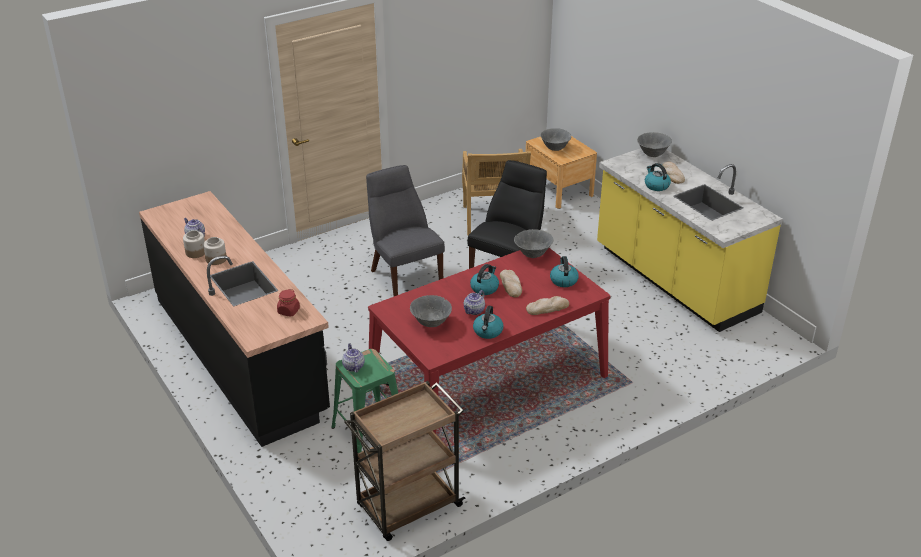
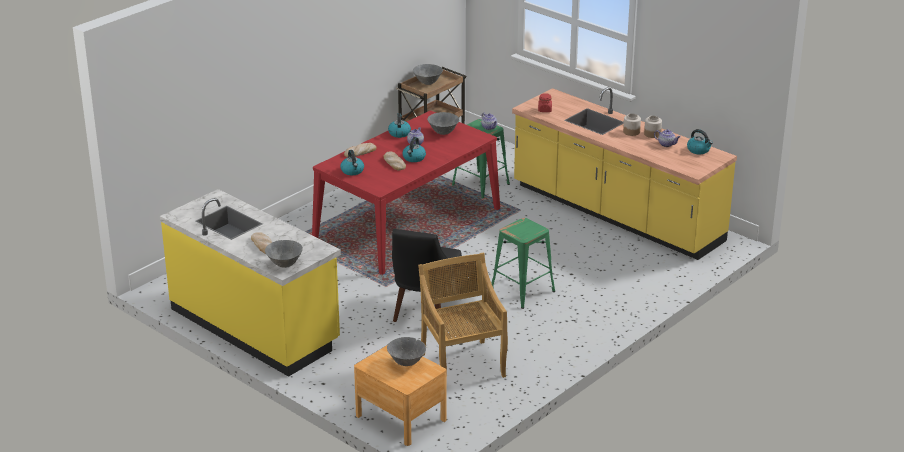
camera: 165 degrees right, 5 degrees down
(240, 354) = (616, 214): black counter -> yellow counter
(404, 277) = (523, 291): grey chair -> green stool
(532, 255) = (384, 186): grey bowl -> grey bowl (427, 83)
(656, 185) = (279, 231): kettle -> kettle (699, 150)

